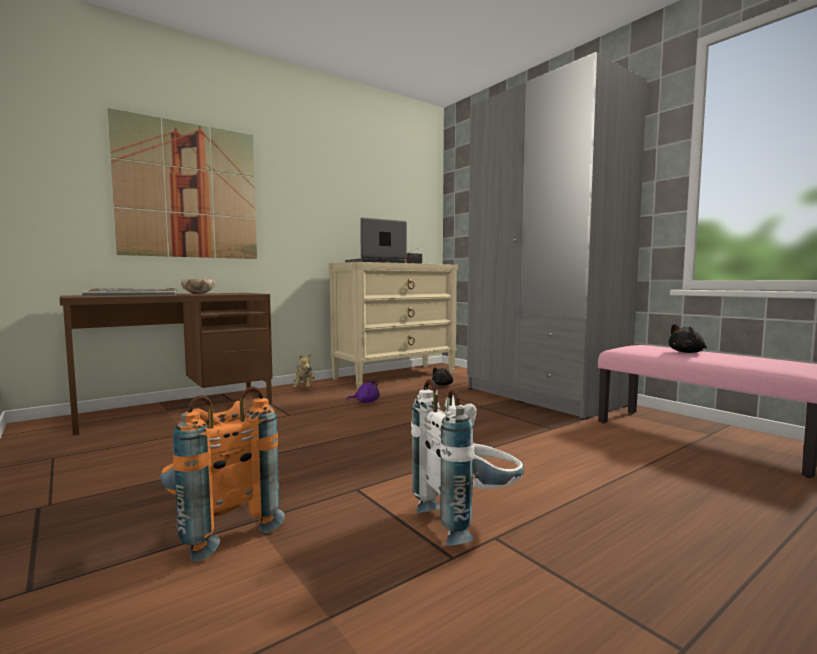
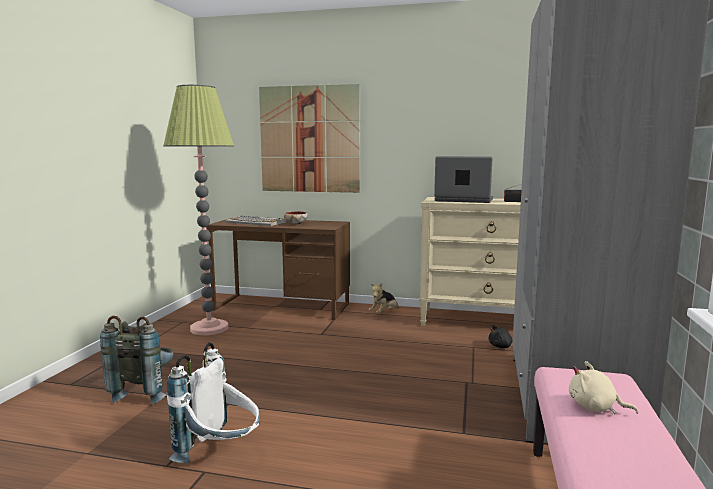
camera: 50 degrees right, 5 degrees up
(125, 450) = (209, 328): none -> floor lamp
(218, 529) = (145, 392): orange backpack -> grey backpack
(366, 402) = (392, 341): purple plush toy -> none
(687, 352) = (595, 407): black plush toy -> beige plush toy

